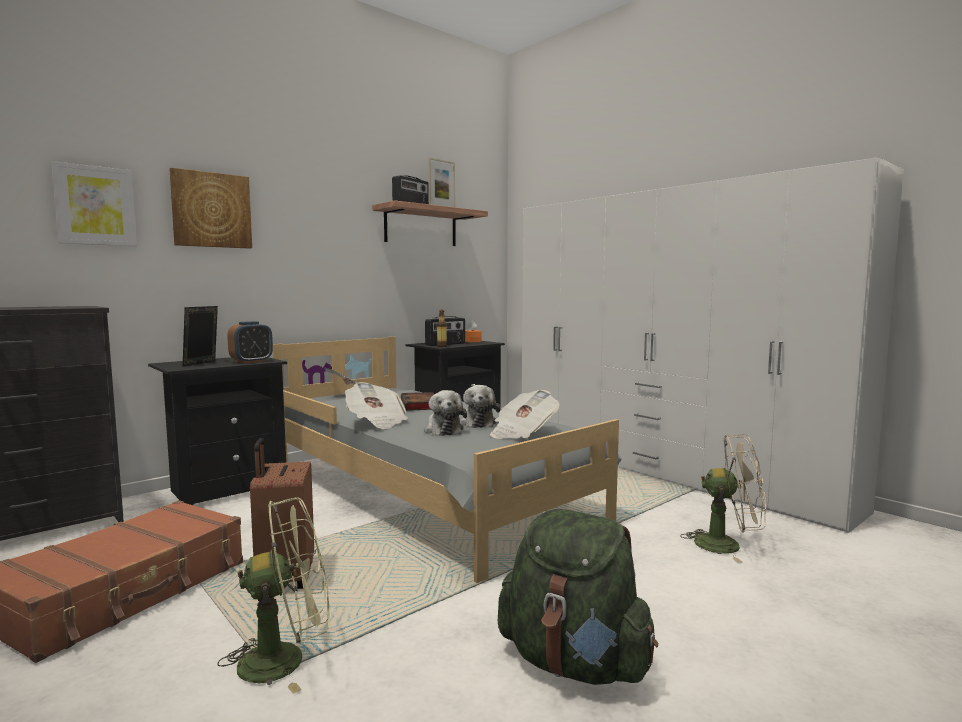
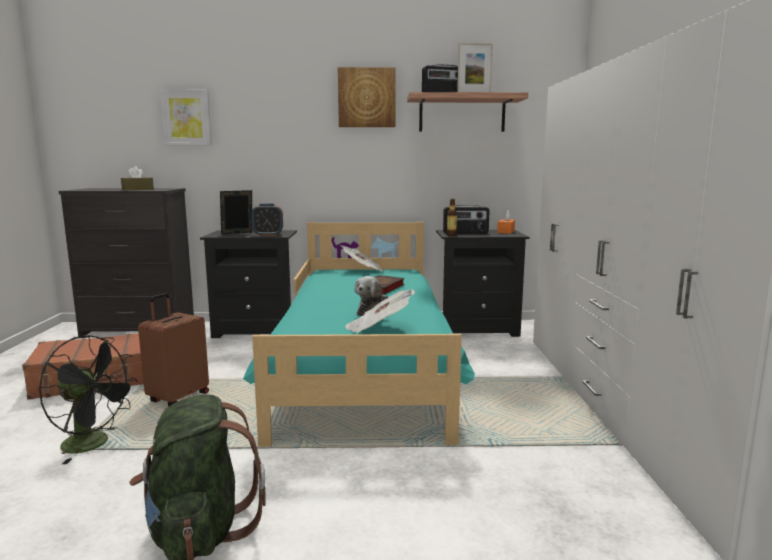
camera: 40 degrees right, 5 degrees up
(42, 307) = (137, 189): none -> brown tissue box
(211, 210) = (263, 114): picture -> picture (366, 98)
(286, 659) = (94, 444): green fan -> black fan
(376, 422) = (310, 296): newspaper -> none
(426, 492) = (365, 367): grey bed -> turquoise bed
(443, 430) = (332, 312): plush toy -> none
(727, 545) = (527, 511): beige fan -> none

